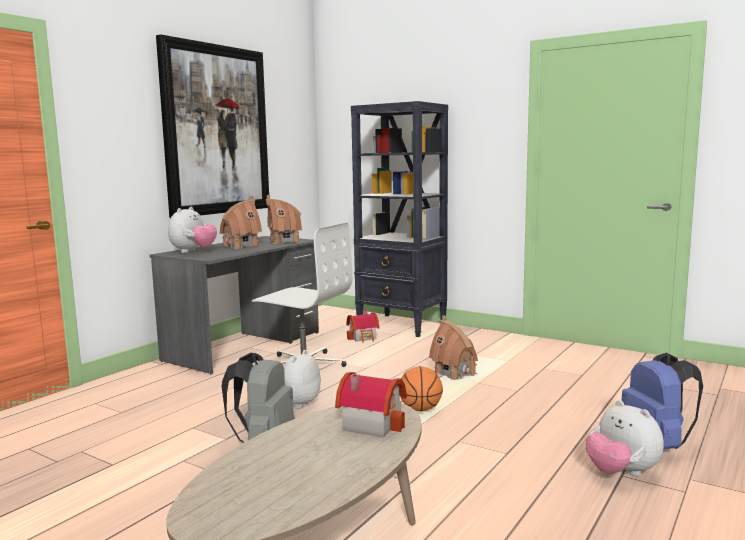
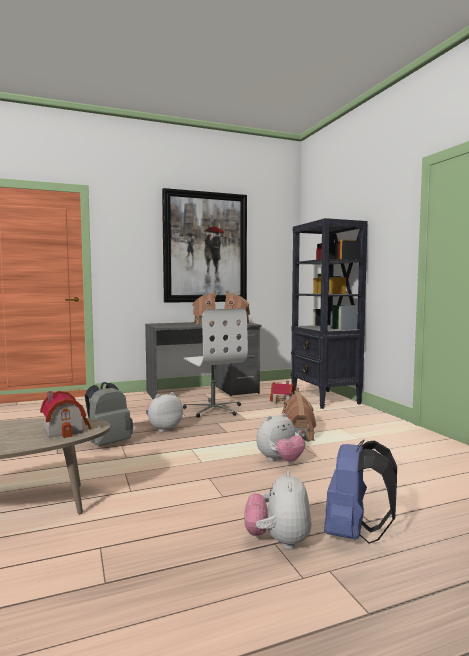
camera: 35 degrees right, 5 degrees down
(193, 252) = (168, 324): plush toy -> plush toy (280, 461)
(420, 409) = (226, 452): basketball -> none

